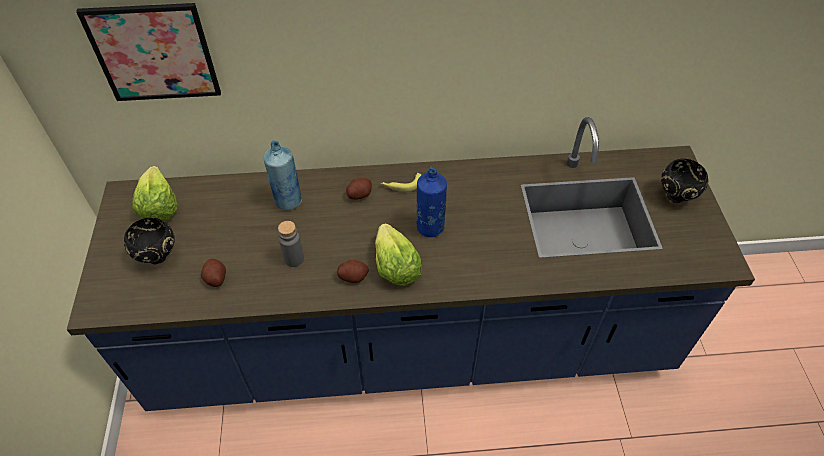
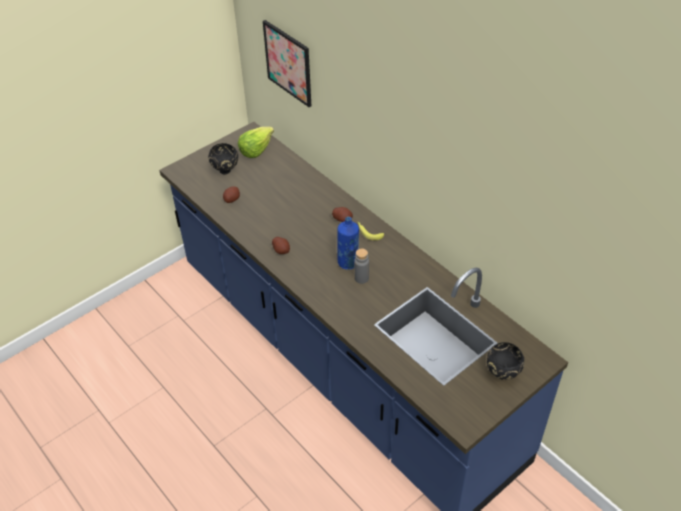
camera: 55 degrees right, 5 degrees down
(288, 201) = (308, 193): blue bottle -> none
(294, 259) = (271, 220): grey bottle -> grey bottle (361, 278)
(395, 266) = (304, 263): lettuce -> none

